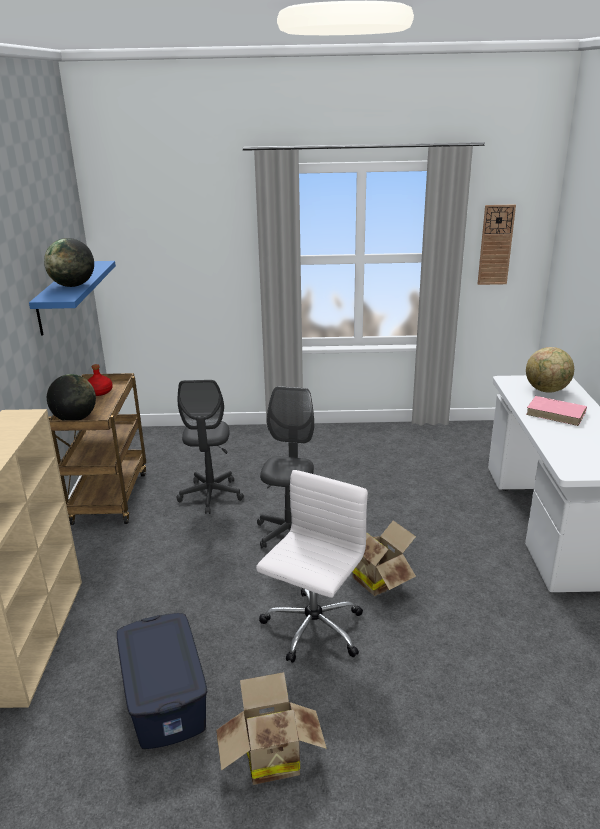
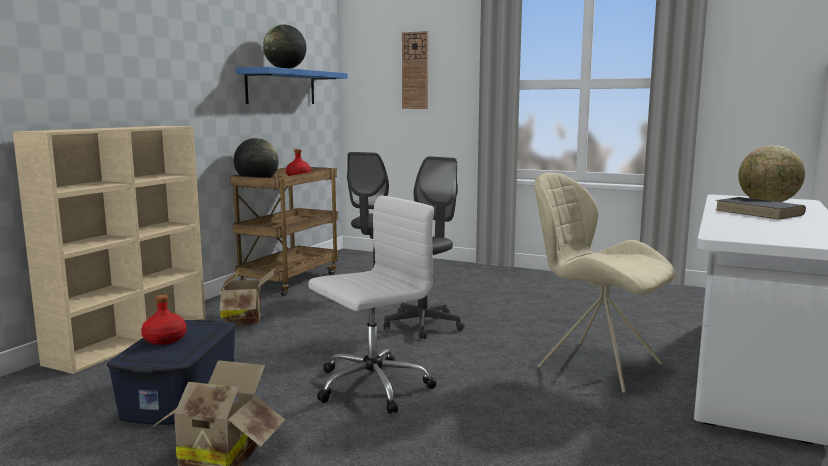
camera: 25 degrees right, 15 degrees down
(146, 660) = (164, 339): none -> red bottle
(378, 579) = (483, 370): cardboard box -> cardboard box (247, 320)
(450, 546) = (595, 364): none -> beige chair
(495, 245) = (747, 68): wall clock -> wall clock (415, 70)
(556, 413) = (759, 212): pink book -> black book

